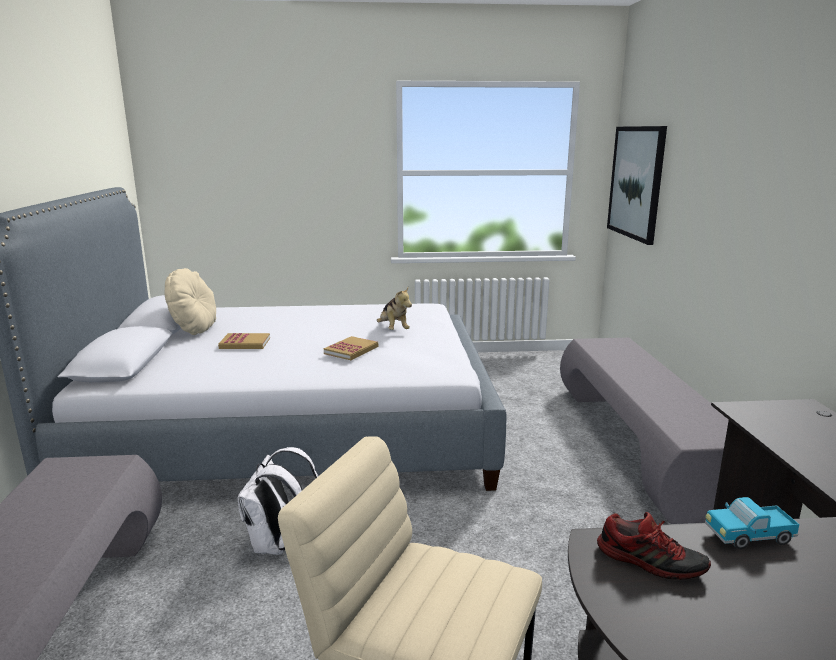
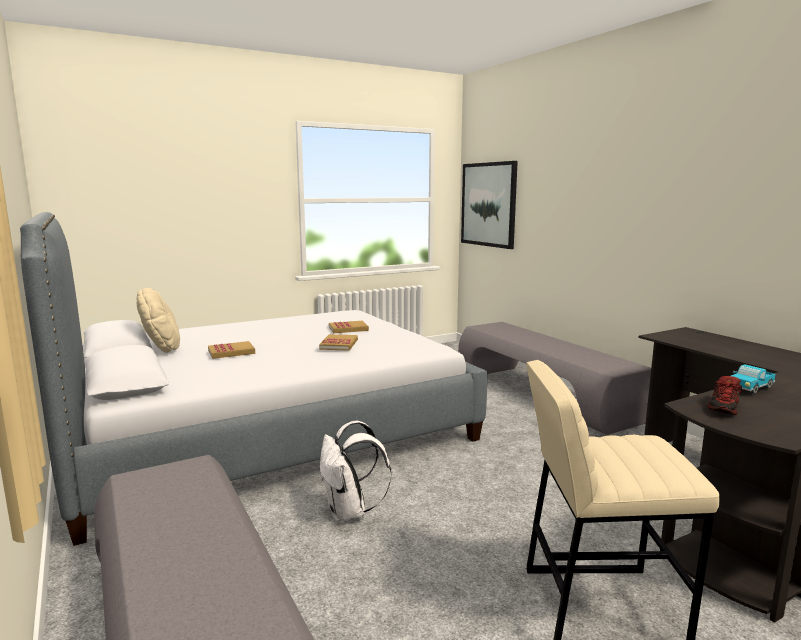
camera: 25 degrees left, 5 degrees down
(393, 330) = (348, 329): plush toy -> book
(650, 561) = (725, 407): shoe -> shoe turned 120 degrees clockwise

